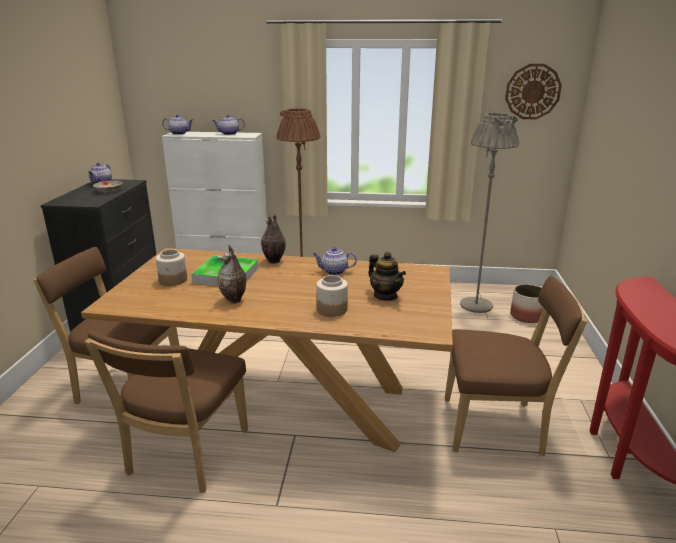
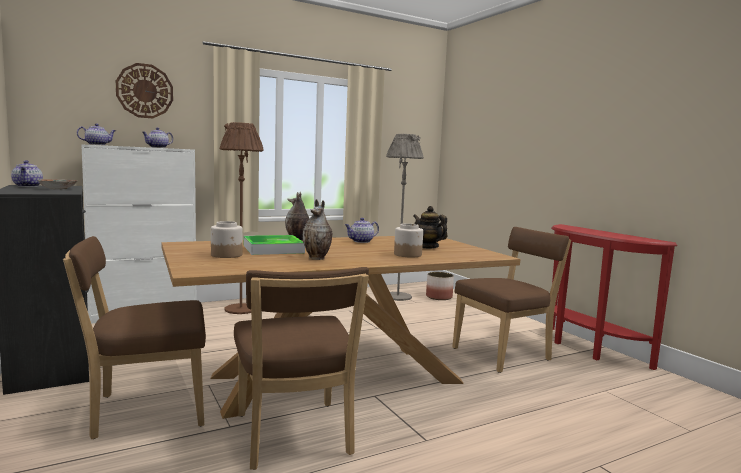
camera: 35 degrees left, 15 degrees down
(385, 296) = (428, 247): teapot -> teapot turned 150 degrees counterclockwise
(532, 91) = (409, 125): wall clock -> wall clock (145, 91)

